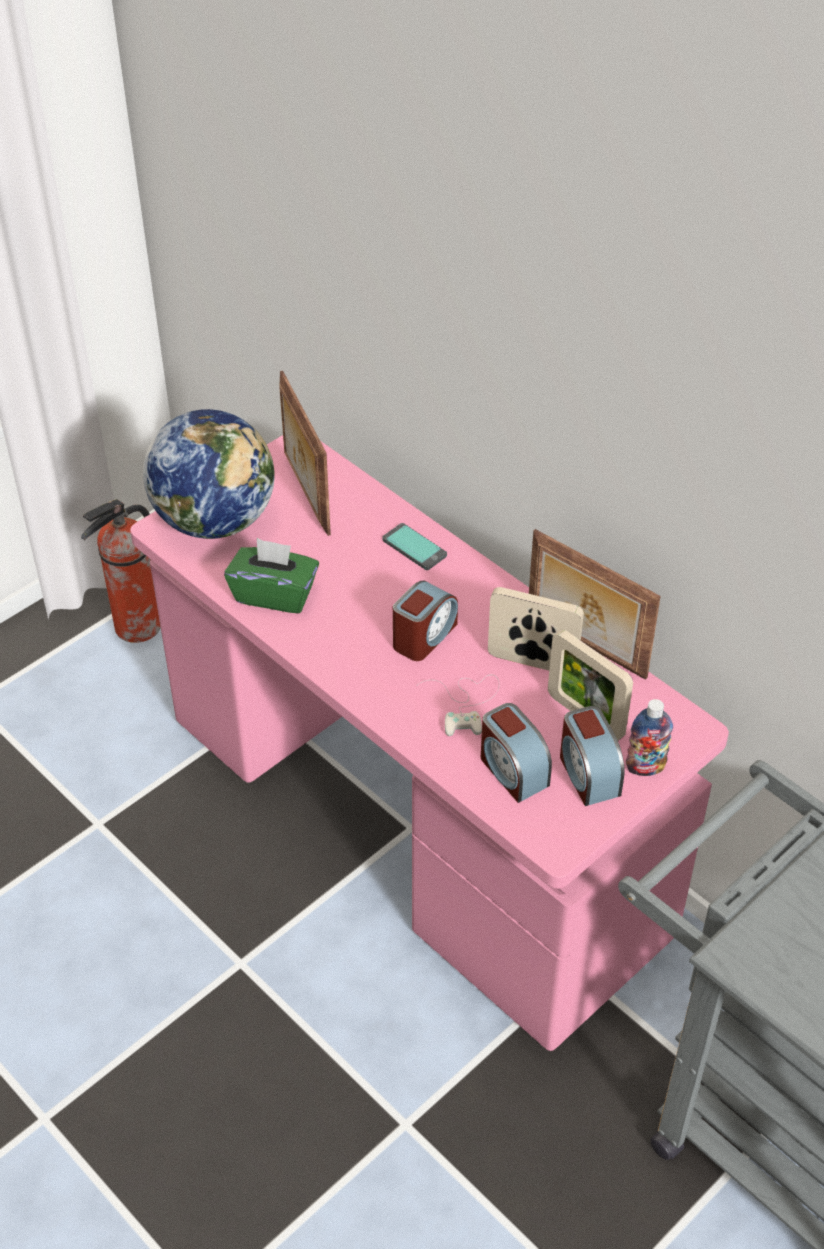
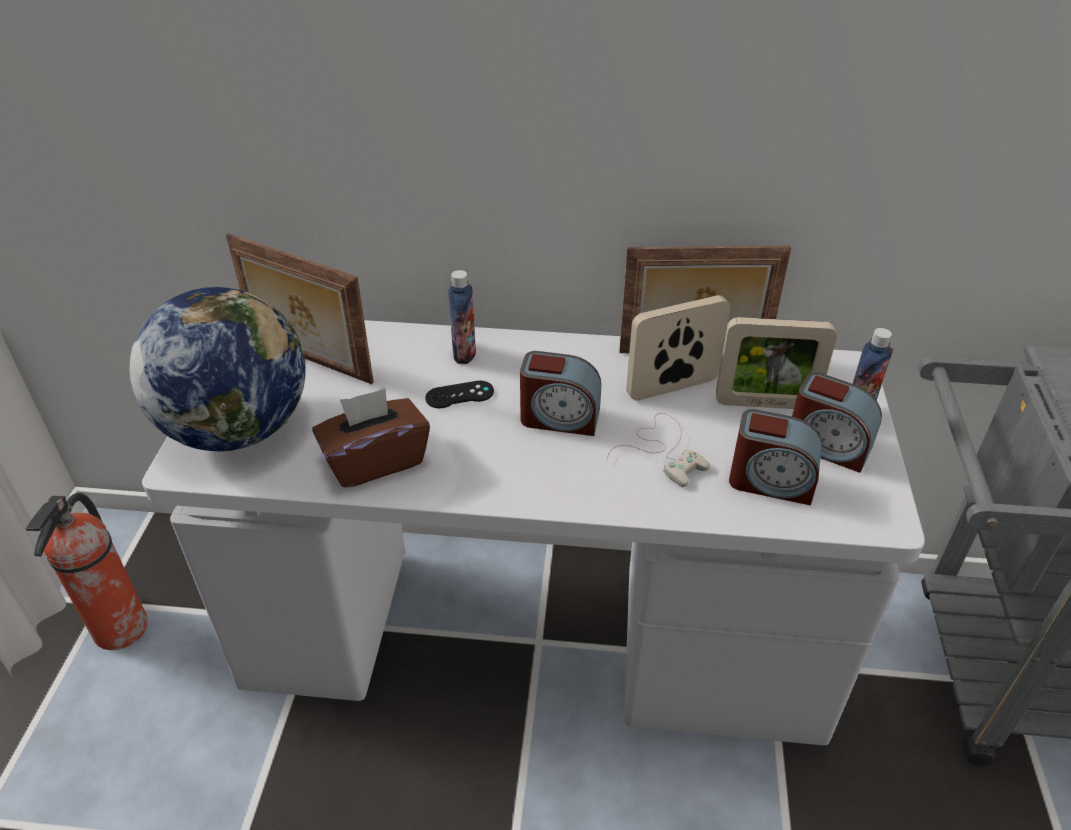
camera: 40 degrees left, 5 degrees down
(274, 594) = (375, 460): green tissue box -> brown tissue box
(376, 578) = (459, 395): none -> black game controller
(413, 823) = (535, 636): pink desk -> white desk
(414, 547) = (464, 353): phone -> bottle
(424, 636) = (559, 418): alarm clock -> alarm clock turned 105 degrees clockwise

